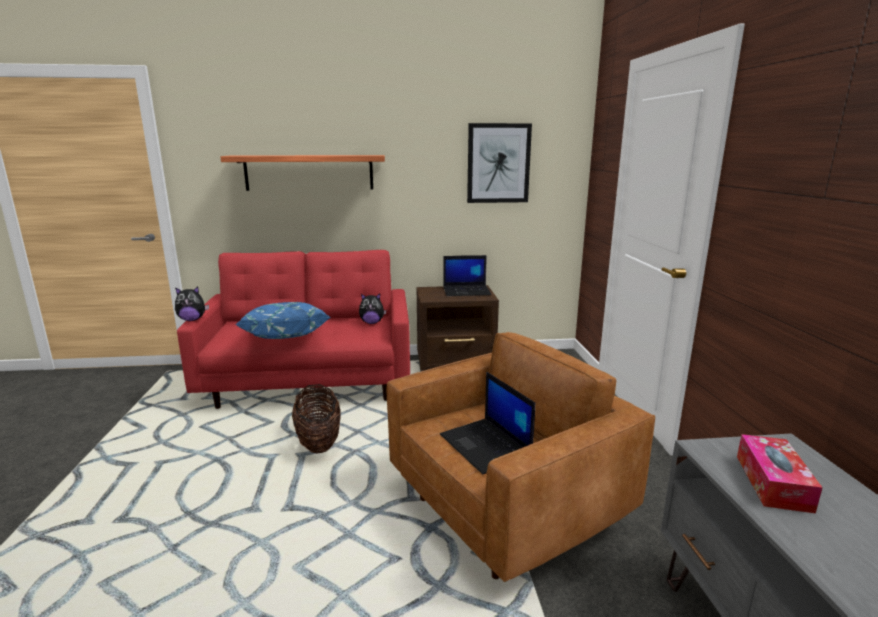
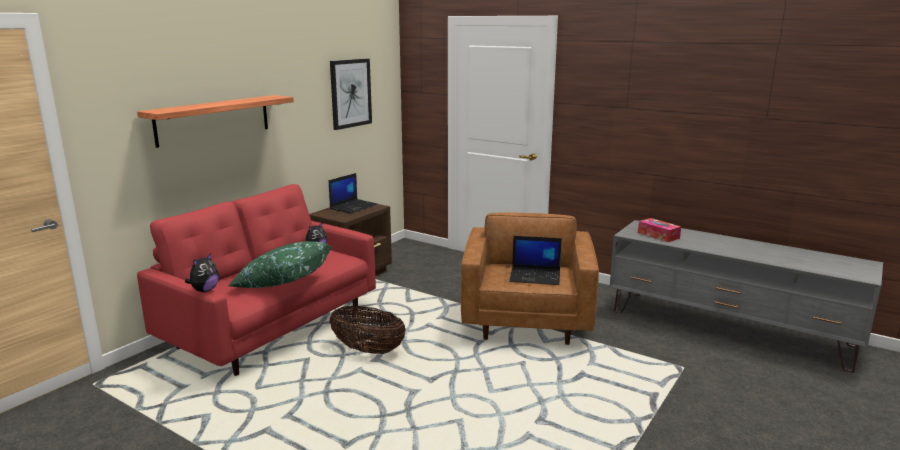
camera: 50 degrees left, 0 degrees up
(286, 338) = (282, 282): blue pillow -> green pillow

